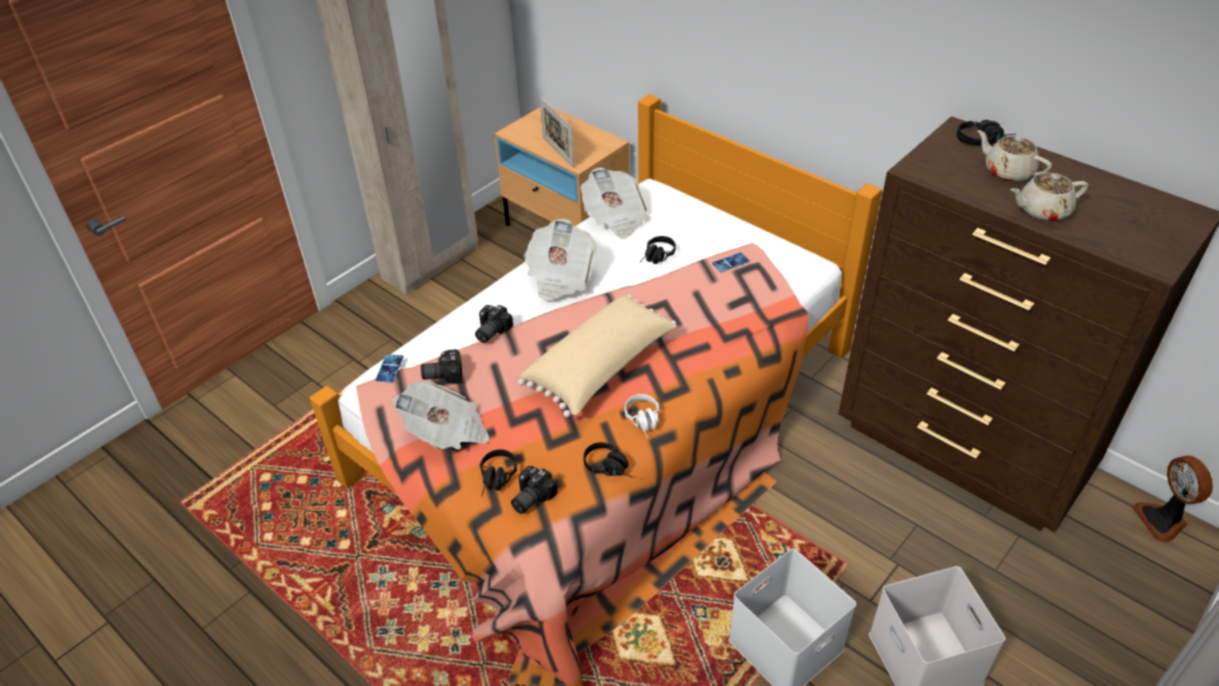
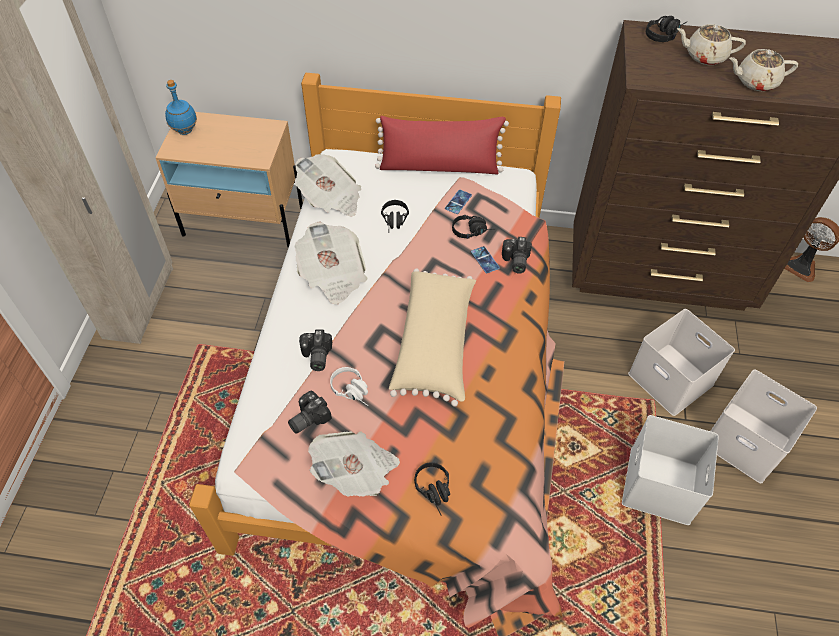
camera: 35 degrees left, 10 degrees up
(389, 369) = (252, 438): phone -> phone (485, 260)
(530, 497) = (474, 492): camera -> camera (515, 261)
(534, 121) = (184, 131): none -> blue bottle
(558, 153) = (233, 155): picture frame -> none
(611, 468) = (514, 430): black headphones -> black headphones (473, 231)
(645, 422) = (507, 376): white headphones -> white headphones (353, 391)
(742, 228) = (439, 167): none -> red pillow
(888, 556) = (672, 379): none -> white storage box
(1042, 211) = (755, 82): beige teapot -> beige teapot turned 45 degrees clockwise

